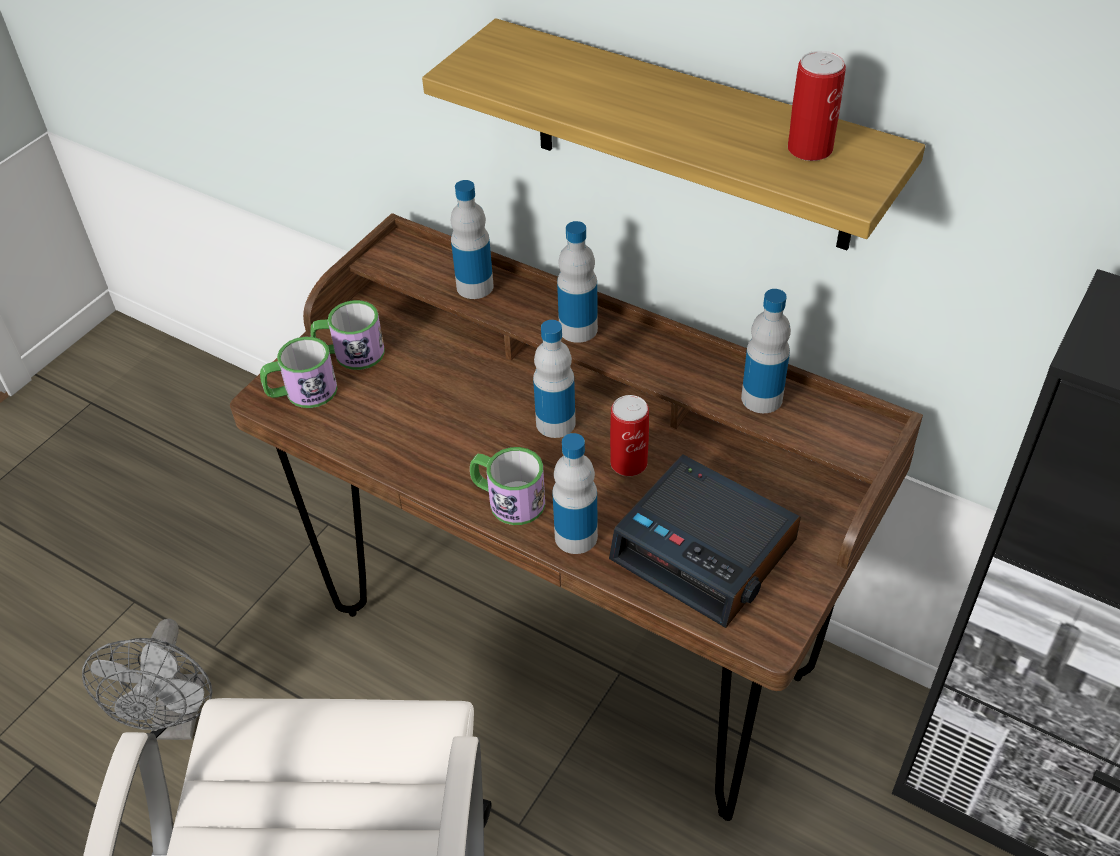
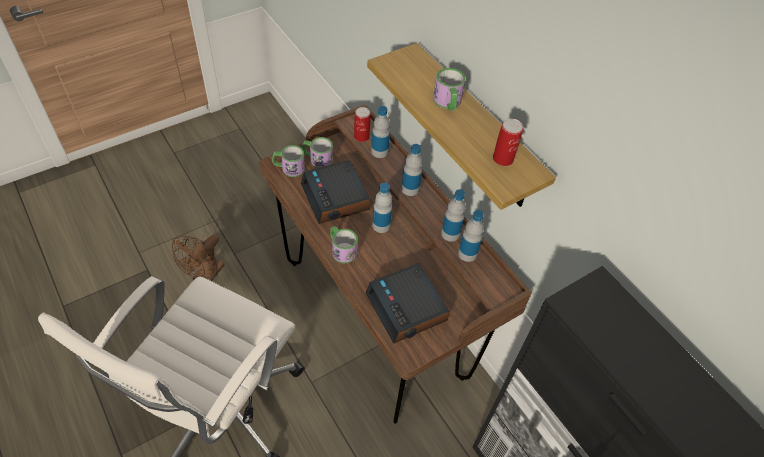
camera: 20 degrees right, 5 degrees up
(178, 721) = (206, 277): grey fan -> brown fan
(434, 409) = (336, 198): none -> alarm clock
(576, 536) = (359, 277): bottle -> bottle (450, 233)
(628, 463) = (400, 256): can -> can (361, 137)
(634, 95) = (448, 103): none -> mug

